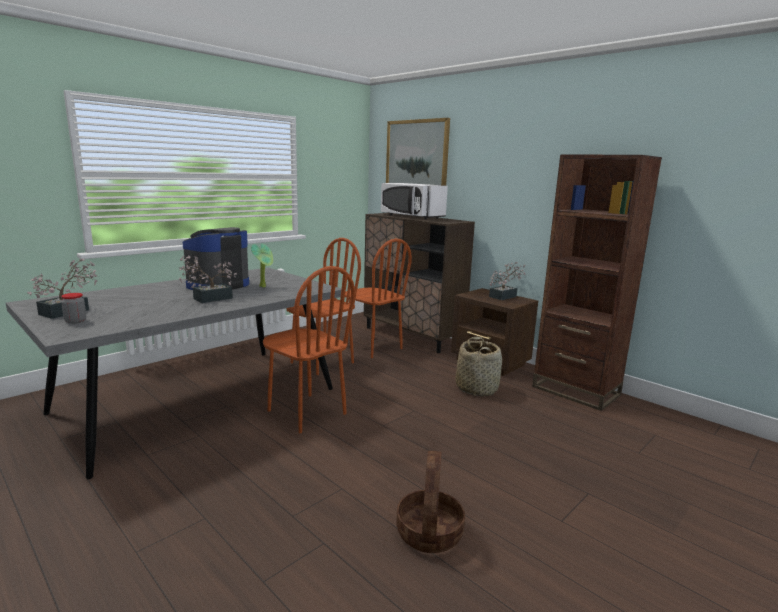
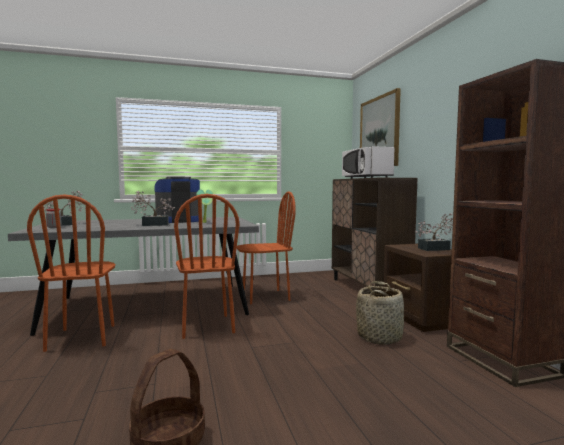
camera: 30 degrees right, 10 degrees down
(373, 347) = (321, 293): brown chair -> brown chair (82, 337)

